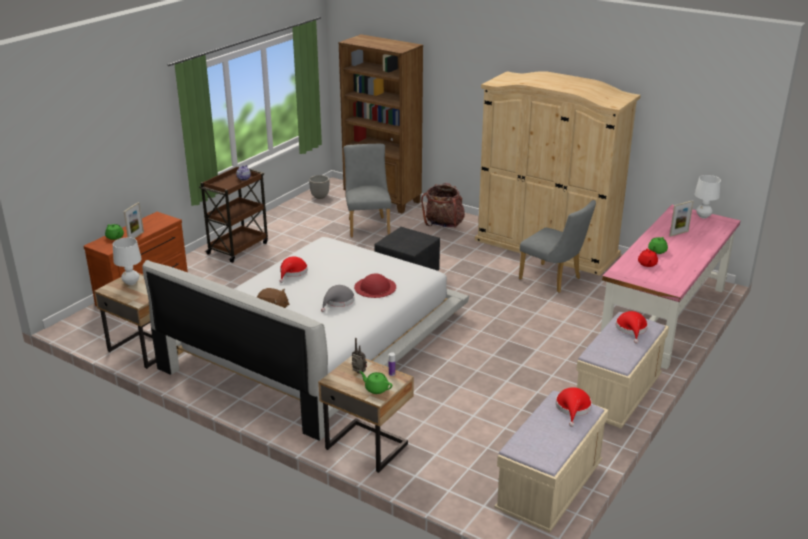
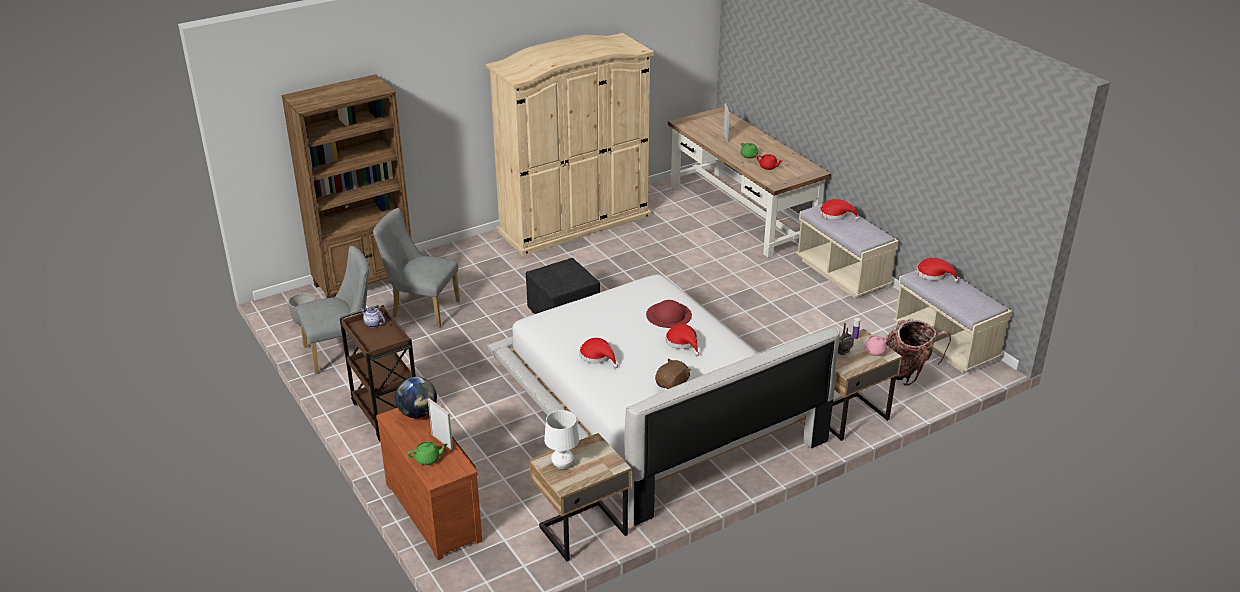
camera: 65 degrees left, 5 degrees up
(164, 222) = (418, 413): none -> globe
(338, 301) = (683, 342): grey hat -> red hat
(376, 389) = (874, 351): green teapot -> pink teapot
(443, 224) = (468, 262): backpack -> backpack (905, 372)
(554, 280) = (639, 240): grey chair -> grey chair (342, 352)
(664, 317) = (742, 212): pink desk -> brown desk
(703, 216) = (702, 117): white table lamp -> none

